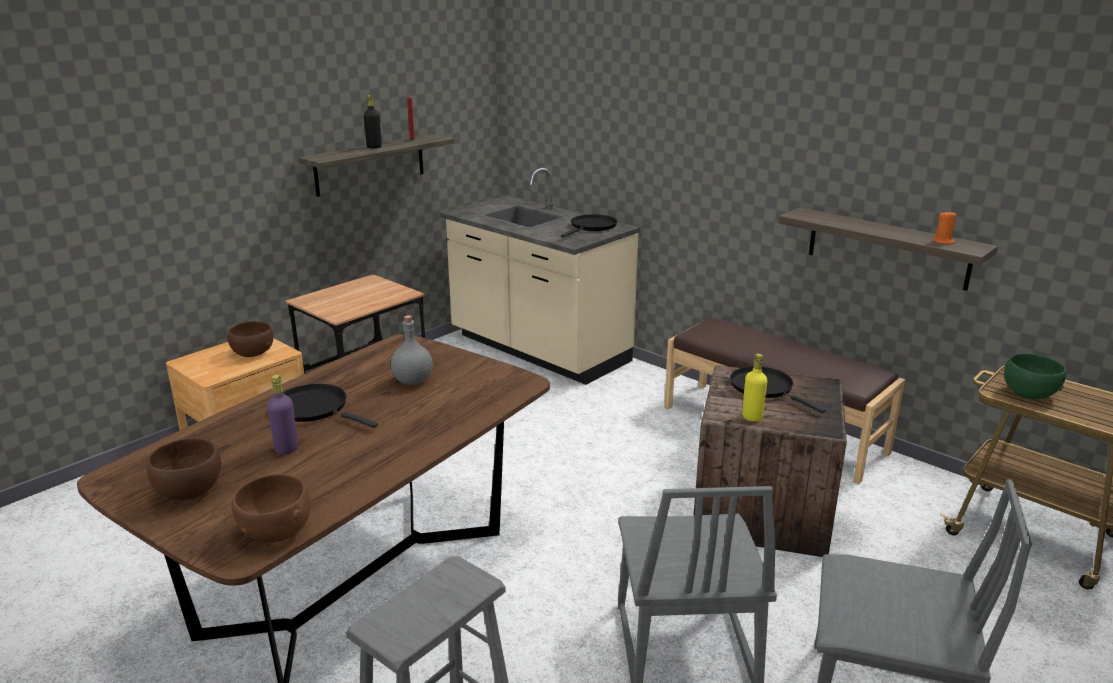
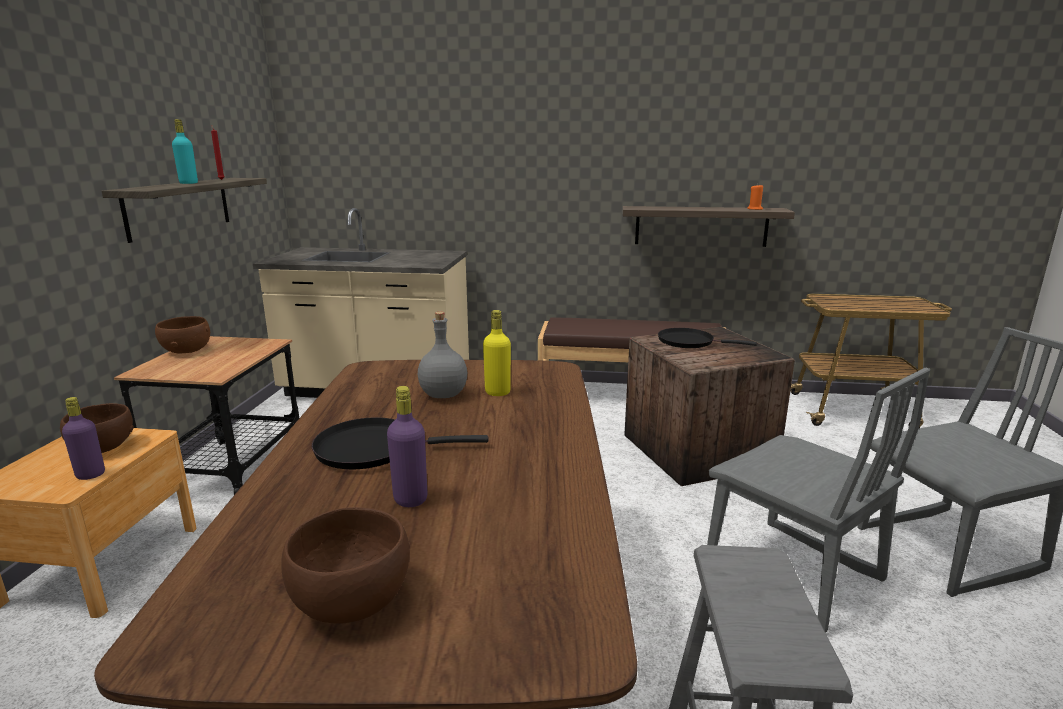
camera: 35 degrees left, 5 degrees down
(230, 371) = (90, 475): none -> purple bottle
(276, 531) = (569, 593): brown bowl -> brown bowl (187, 351)
(374, 147) = (188, 183): black bottle -> turquoise bottle
(592, 227) = (427, 255): black frying pan -> none
(752, 417) = (717, 360): yellow bottle -> yellow bottle (497, 392)
(1028, 394) = (847, 305): green bowl -> none

